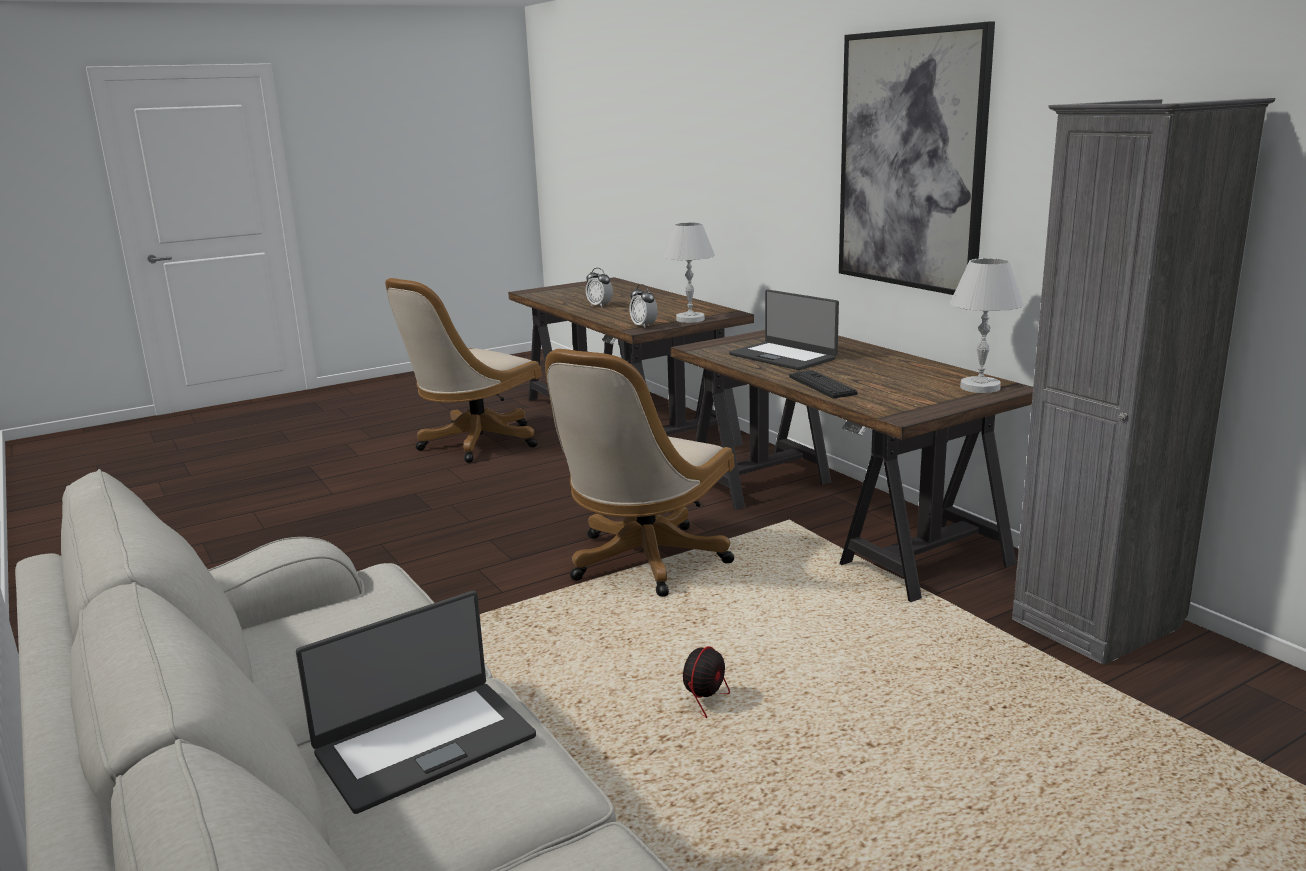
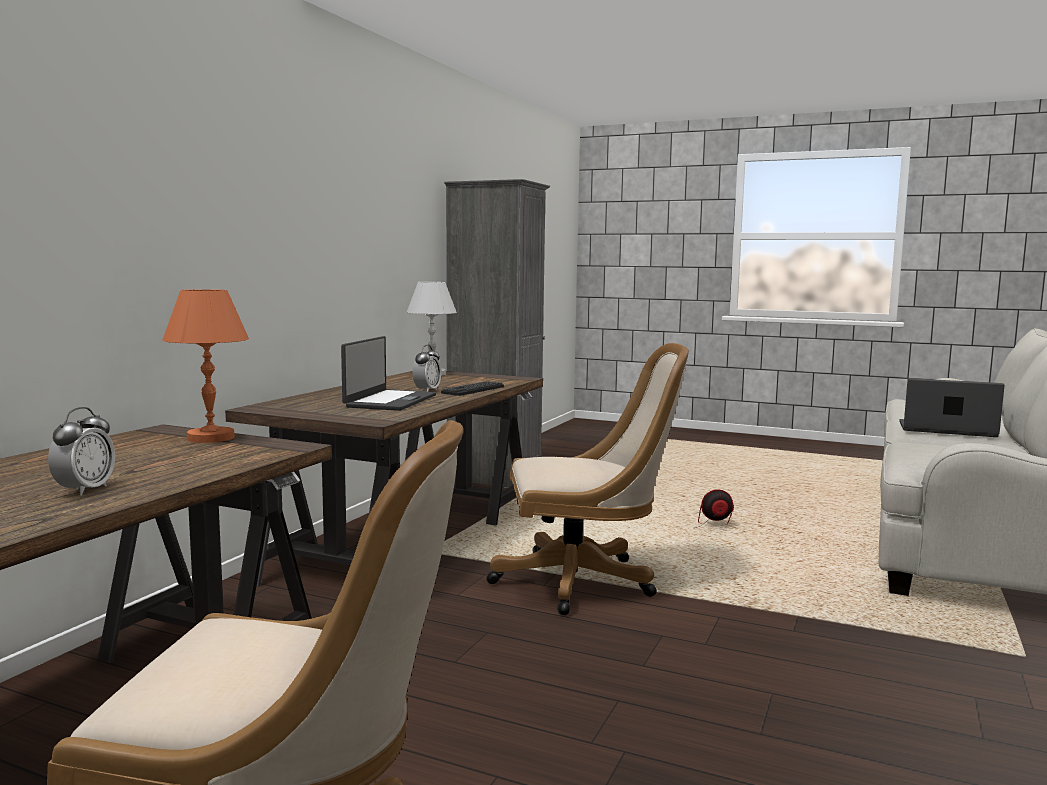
camera: 125 degrees left, 10 degrees down
(644, 326) = (270, 447): alarm clock -> alarm clock (427, 390)
(690, 319) = (211, 437): white table lamp -> orange table lamp
(911, 161) = (324, 212): picture -> none

